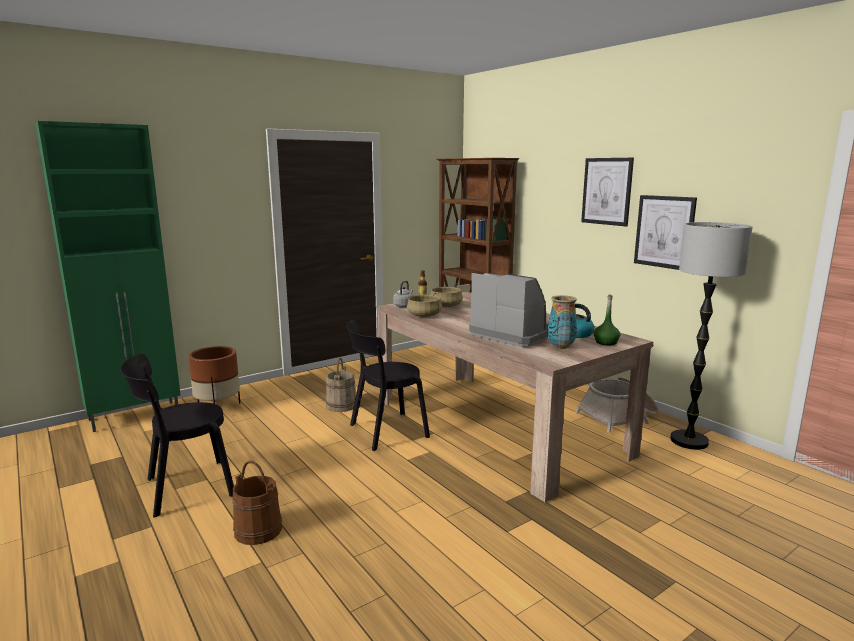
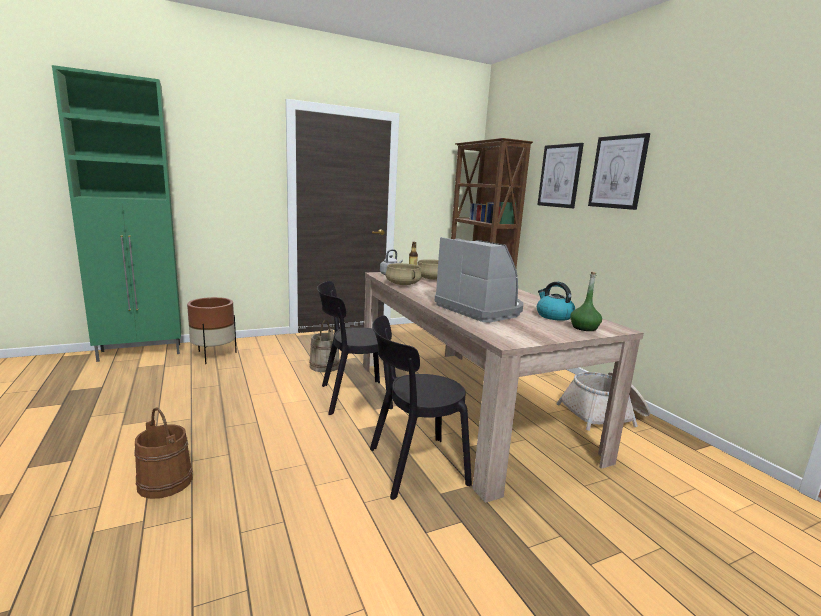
camera: 10 degrees right, 0 degrees up
(185, 488) = (130, 426): black chair -> black chair (412, 466)
(561, 347) = (528, 327): vase -> none
(664, 232) = (677, 215): picture -> picture (560, 176)
(689, 441) = (681, 454): floor lamp -> none

